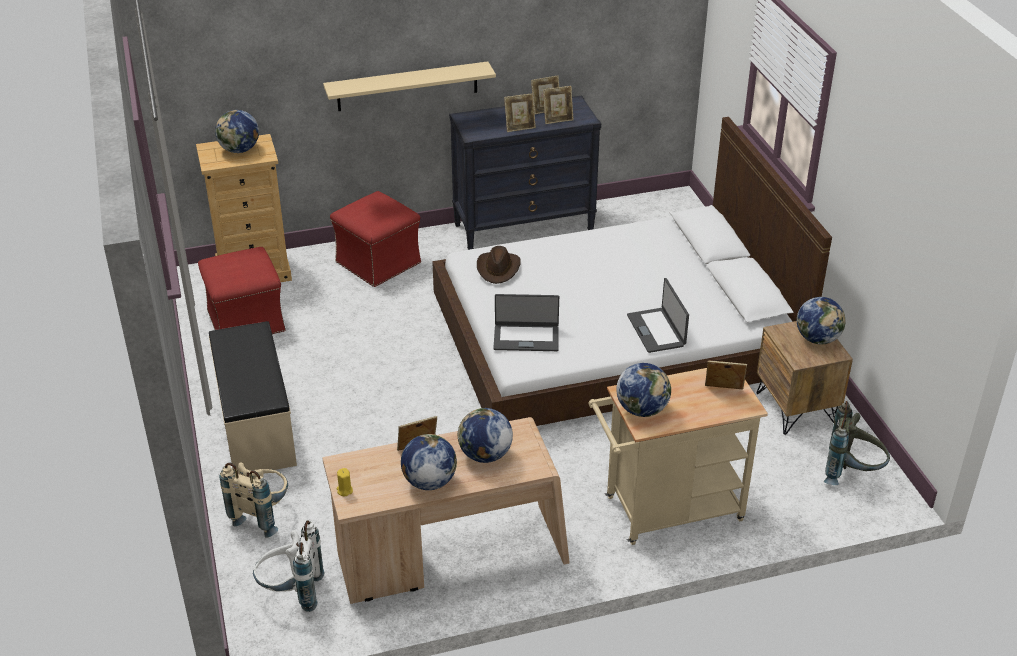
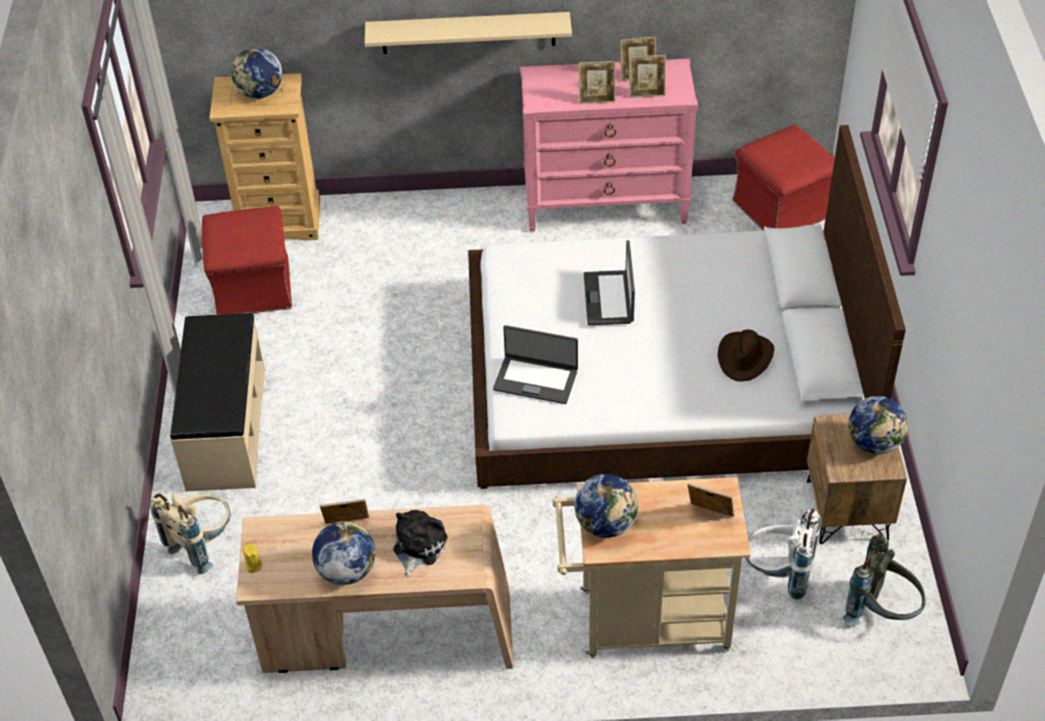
camera: 15 degrees right, 10 degrees up
(292, 593) = (206, 647): white backpack -> white backpack (777, 574)
(379, 263) = (422, 230): red ottoman -> red ottoman (782, 209)
(485, 455) = (418, 547): globe -> plush toy
(498, 268) = (534, 277): brown hat -> brown hat (745, 357)
(524, 228) = (606, 205): black dresser -> pink dresser
(657, 330) = (692, 393): laptop -> laptop (609, 298)

